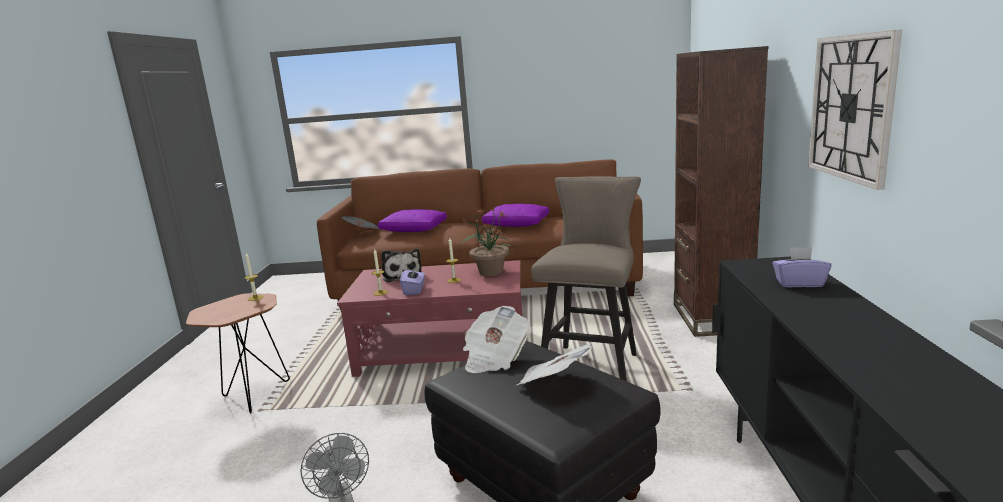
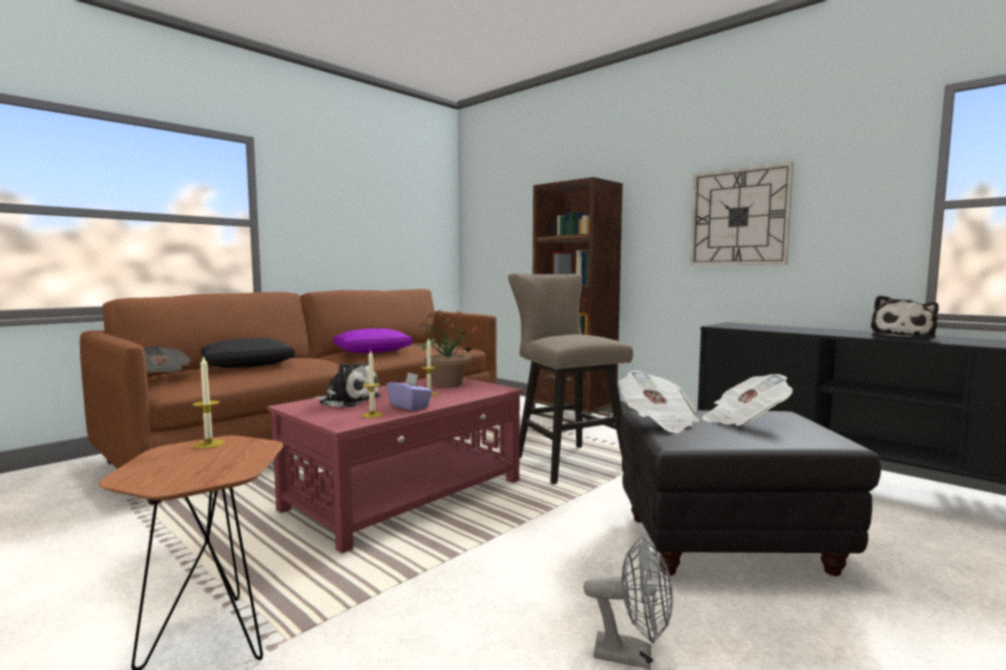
camera: 50 degrees left, 10 degrees down
(414, 230) = (249, 365): purple pillow -> black pillow
(799, 283) = (778, 327): purple tissue box -> none
(864, 346) = (902, 336): none -> plush toy

